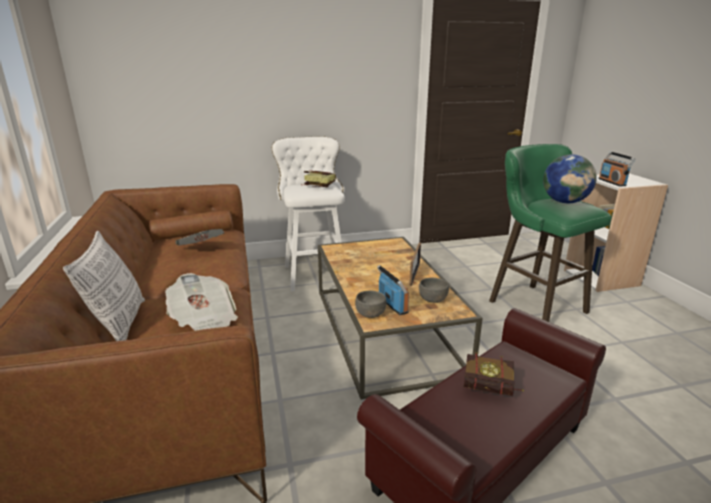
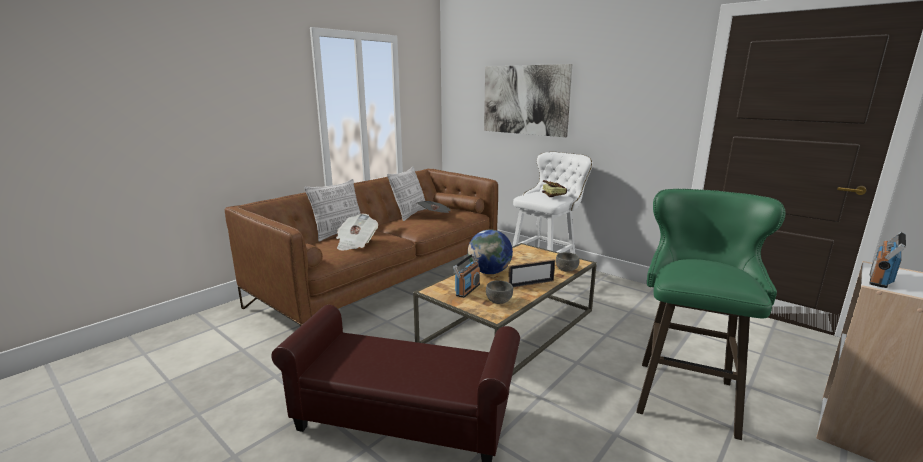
camera: 55 degrees right, 5 degrees down
(154, 260) = (410, 214): none -> pillow
(227, 79) = (525, 100): none -> picture
(370, 313) = (444, 286): grey bowl -> grey bowl (566, 269)
(493, 391) = (411, 362): book -> none
(565, 202) = (711, 267): globe -> globe (489, 272)

